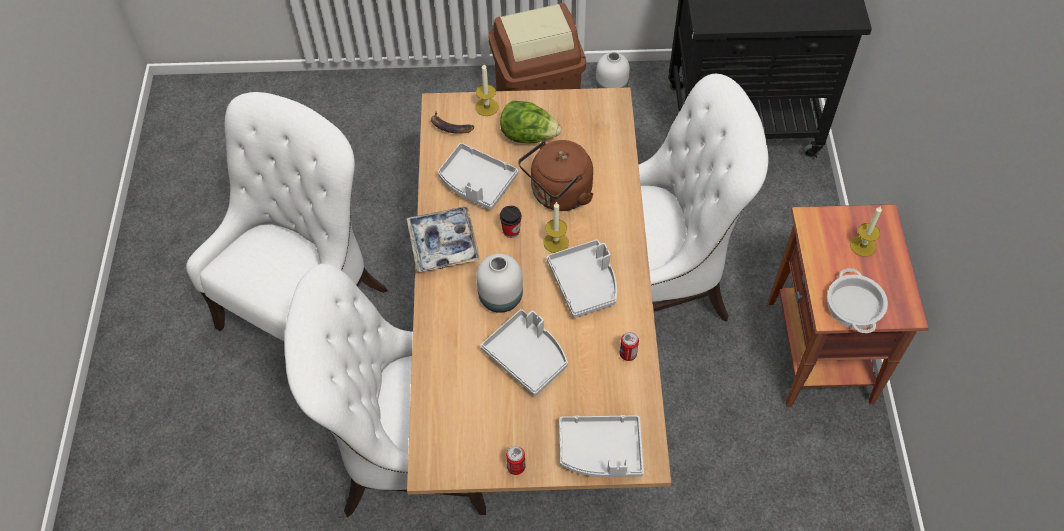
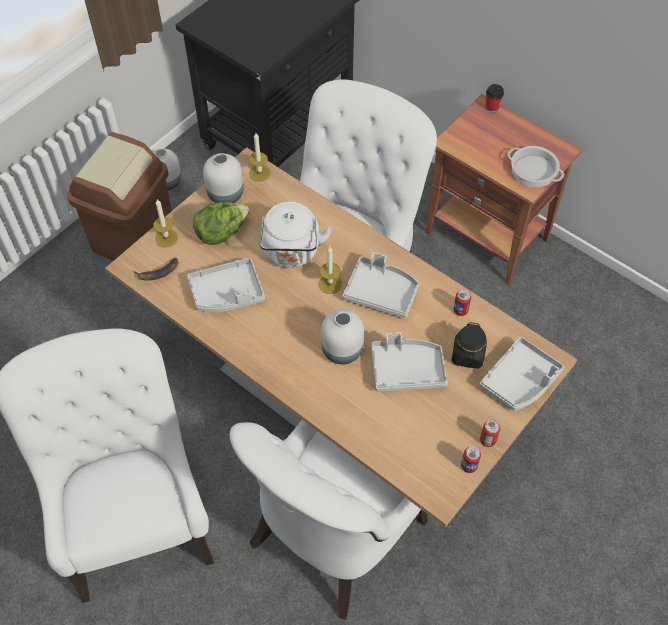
camera: 50 degrees left, 0 degrees up
(443, 244) = (259, 352): tray -> none
(477, 469) = (469, 466): none -> can
(511, 231) = (292, 303): cup -> cup (492, 107)
(558, 195) = (292, 253): brown kettle -> white kettle
(567, 110) = (225, 195): none -> white vase
(587, 392) = (468, 355): none -> black jar
(863, 246) = (495, 133): candle -> candle (259, 173)

